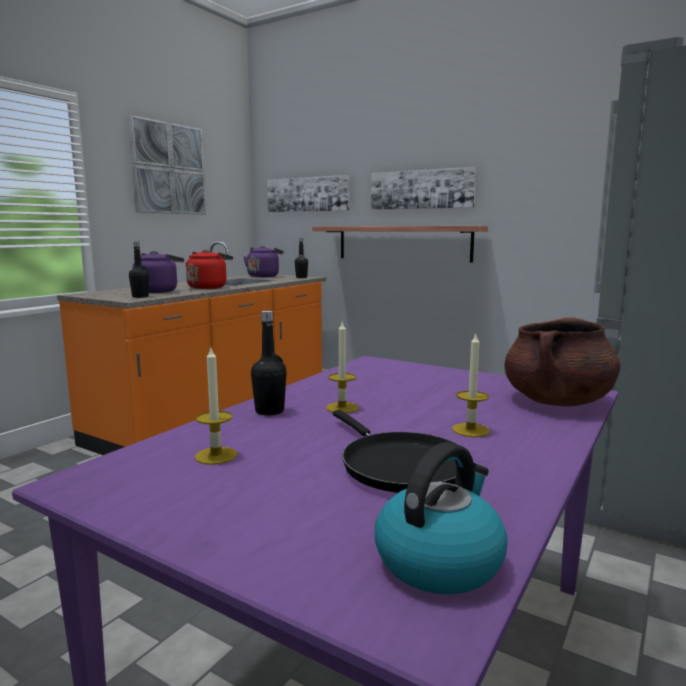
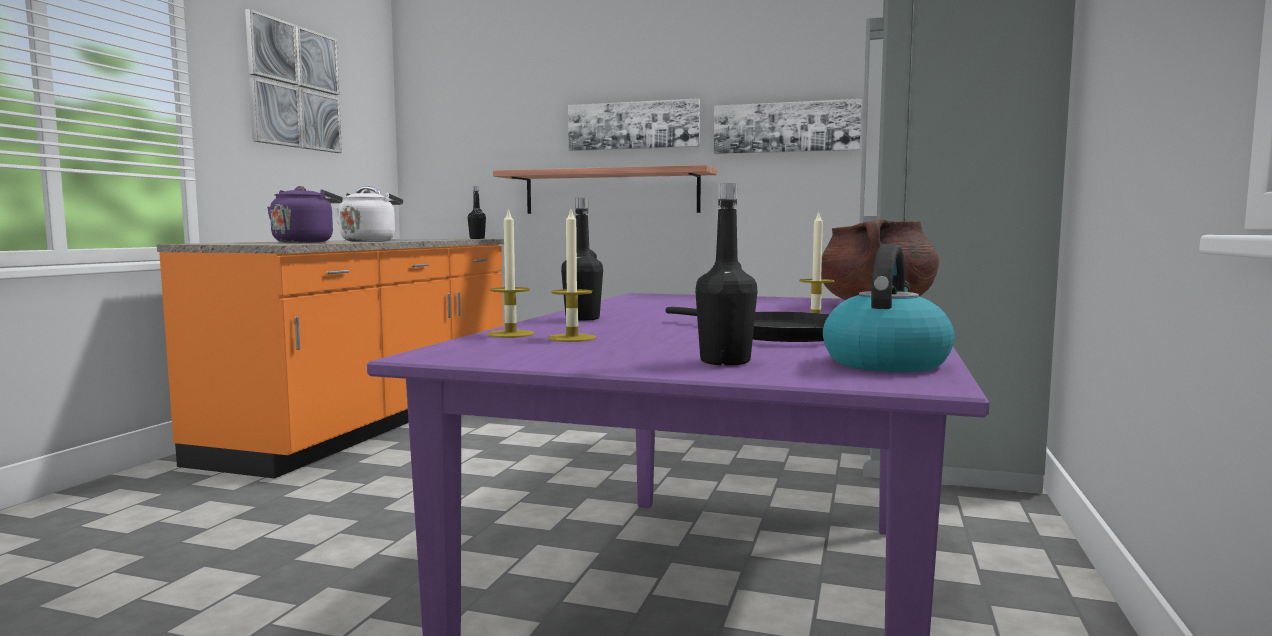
camera: 15 degrees left, 5 degrees down
(140, 297) = (292, 243): black bottle -> black bottle (725, 361)
(208, 287) = (369, 241): red kettle -> white kettle
(264, 276) = (423, 238): purple kettle -> none
(308, 194) = (479, 132): picture -> picture (785, 127)
(342, 408) = (661, 315): candle -> candle (510, 334)

